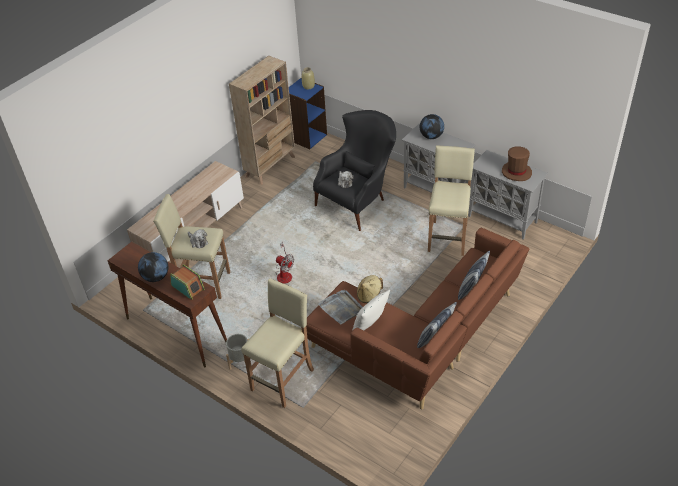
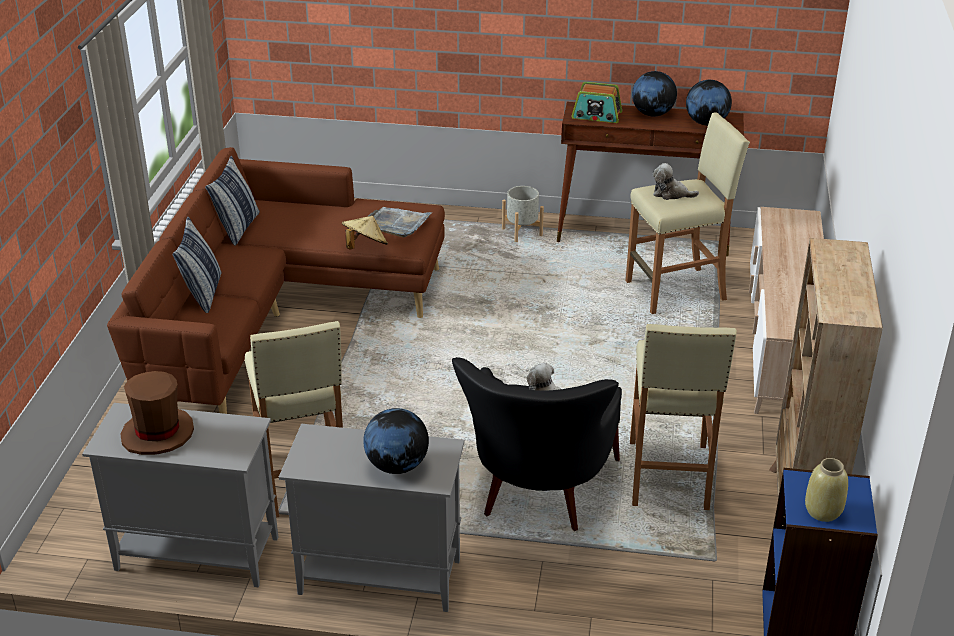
camera: 150 degrees right, 10 degrees down
(137, 258) = (706, 123): none -> globe
(283, 379) = (447, 231): beige stool -> beige stool (668, 476)
(284, 273) = (562, 337): fan -> none
(370, 325) = (341, 218): white pillow -> none

